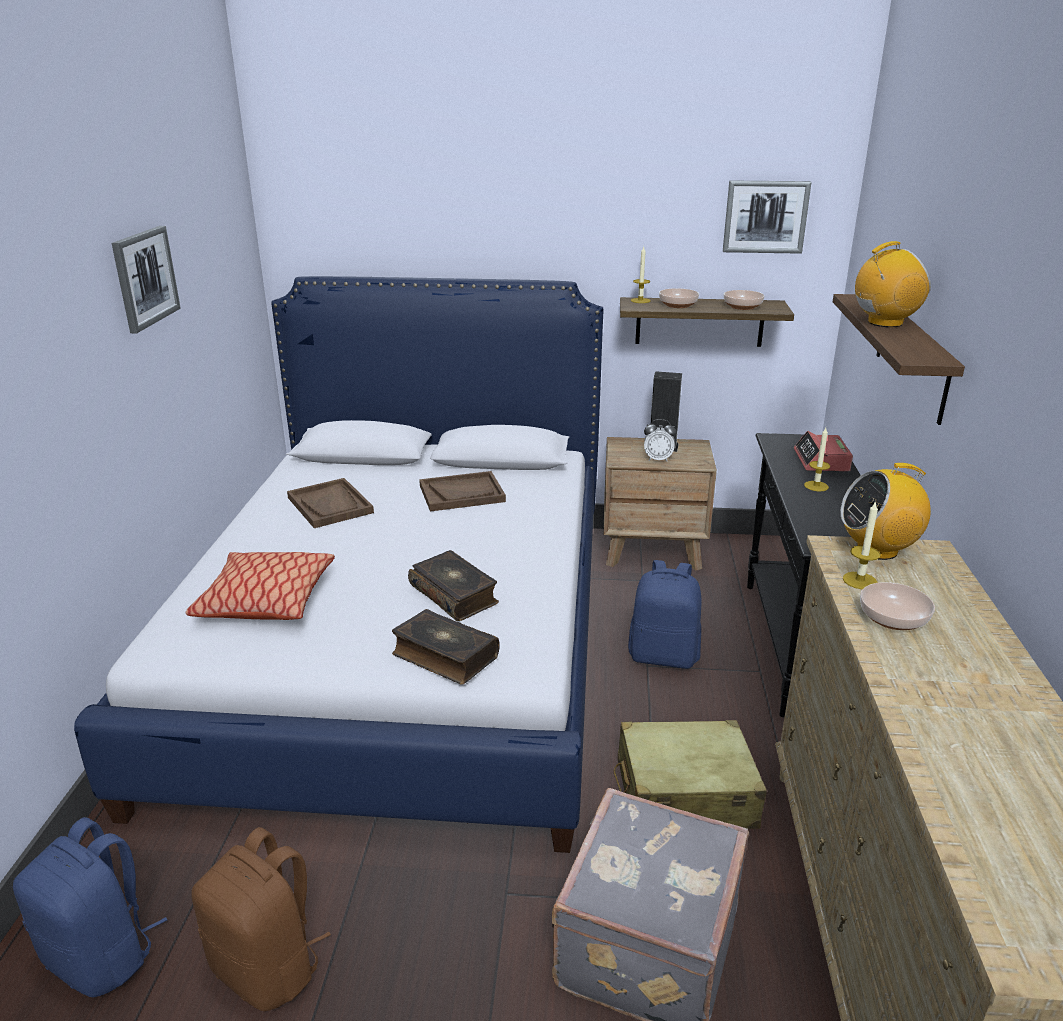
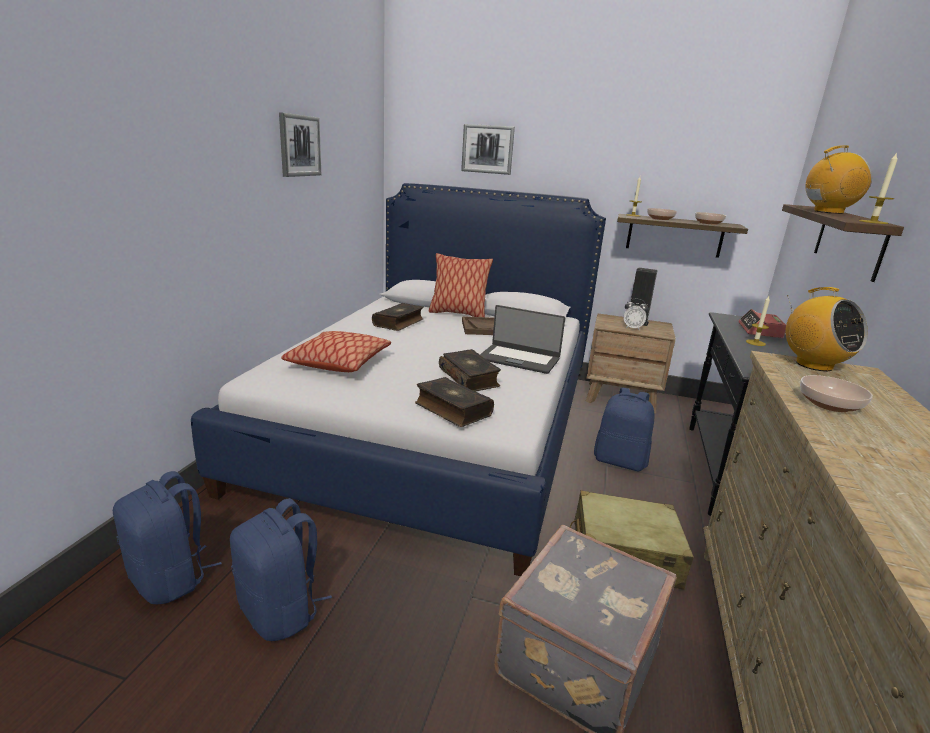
camera: 10 degrees right, 5 degrees down
(269, 967) = (281, 611): brown backpack -> blue backpack
(330, 505) = (399, 323): brown tray -> book
(411, 472) = (458, 314): none -> pillow
(514, 547) = (519, 359): none -> laptop
(765, 217) = (732, 161): picture -> picture (487, 149)
(859, 580) = (797, 379): candle -> candle (873, 222)
(877, 549) = (813, 365): radio -> radio turned 120 degrees counterclockwise

